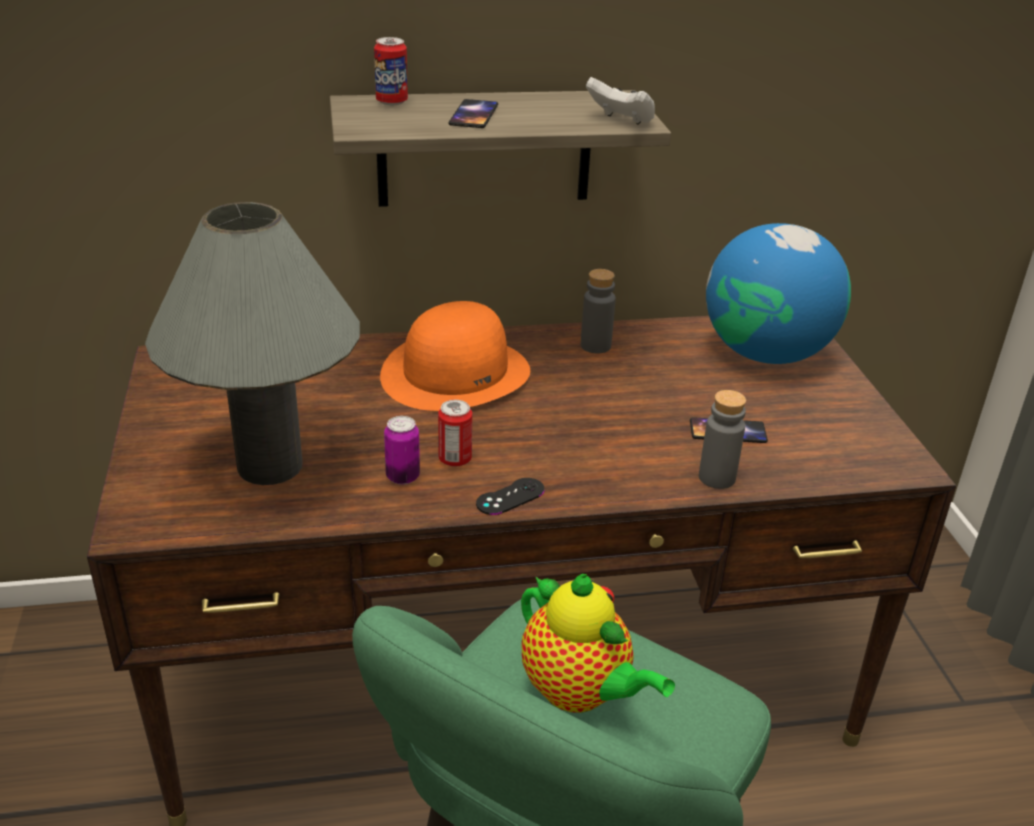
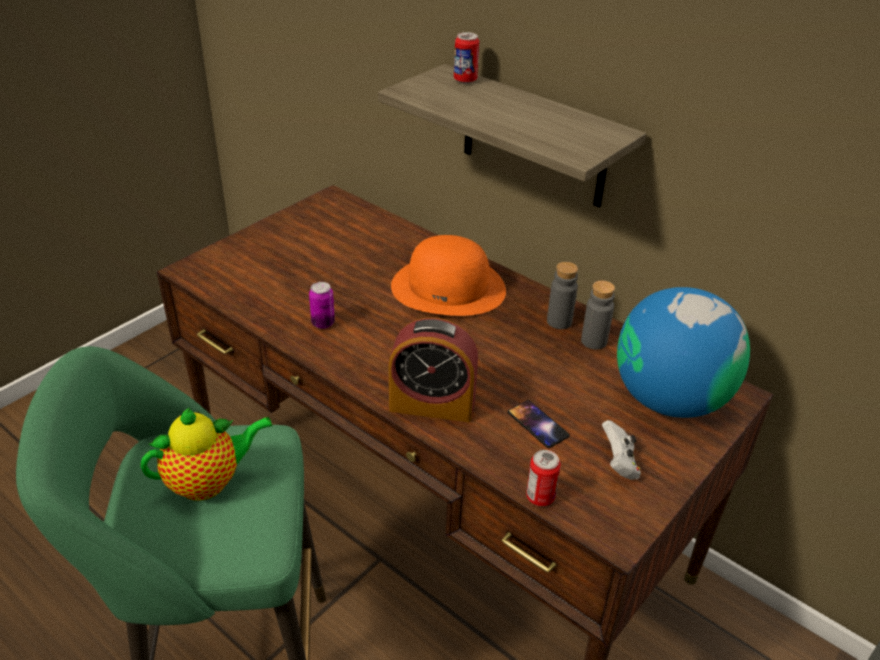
camera: 50 degrees right, 5 degrees up
(270, 465) = (281, 278): grey table lamp -> none
(455, 459) = (361, 332): can -> can (540, 497)
(474, 115) = (489, 107): phone -> none
(510, 497) = (350, 369): black game controller -> none
(580, 692) = (209, 482): teapot -> teapot turned 120 degrees counterclockwise
(621, 120) = (571, 149): white game controller -> white game controller (619, 464)
(631, 474) = (432, 404): none -> alarm clock
(717, 478) = (475, 443): grey bottle -> grey bottle (594, 341)

